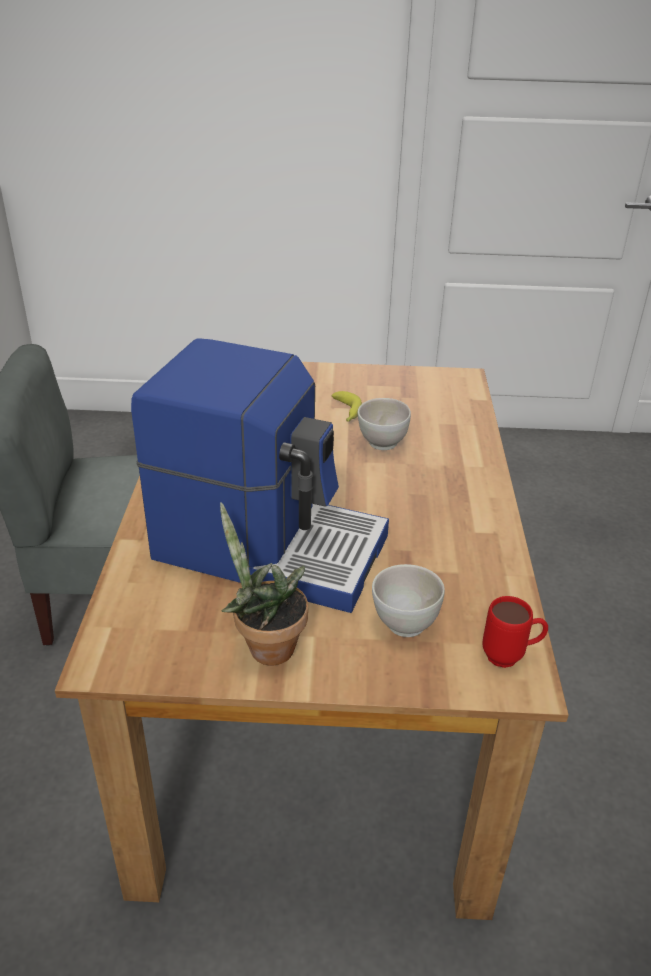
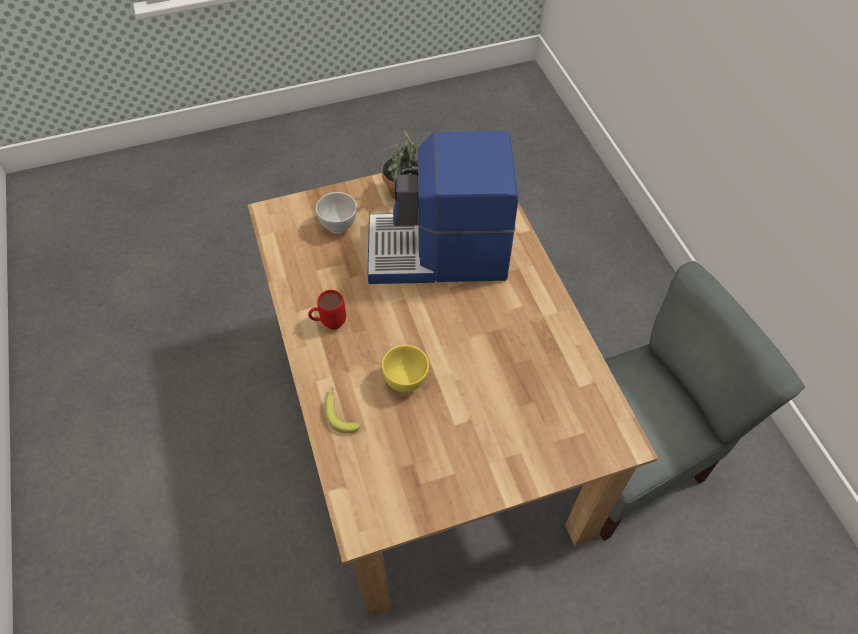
camera: 160 degrees right, 20 degrees up
(346, 412) = (453, 416): banana -> banana (340, 411)
(382, 444) = (406, 381): white bowl -> yellow bowl
(510, 657) = (278, 224): red mug -> red mug (329, 323)

